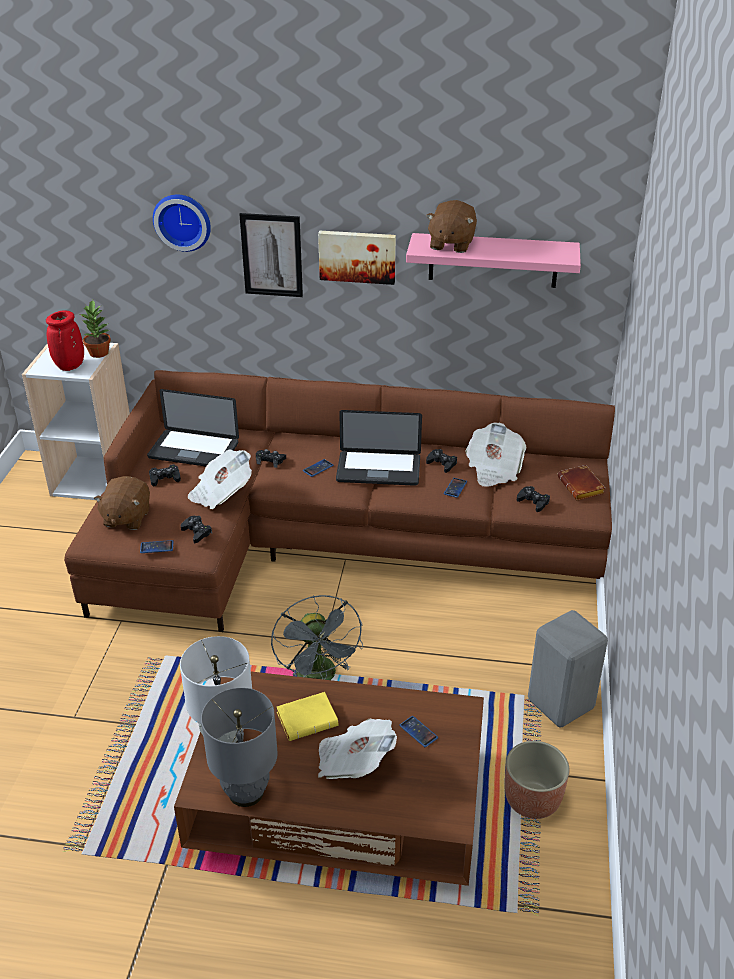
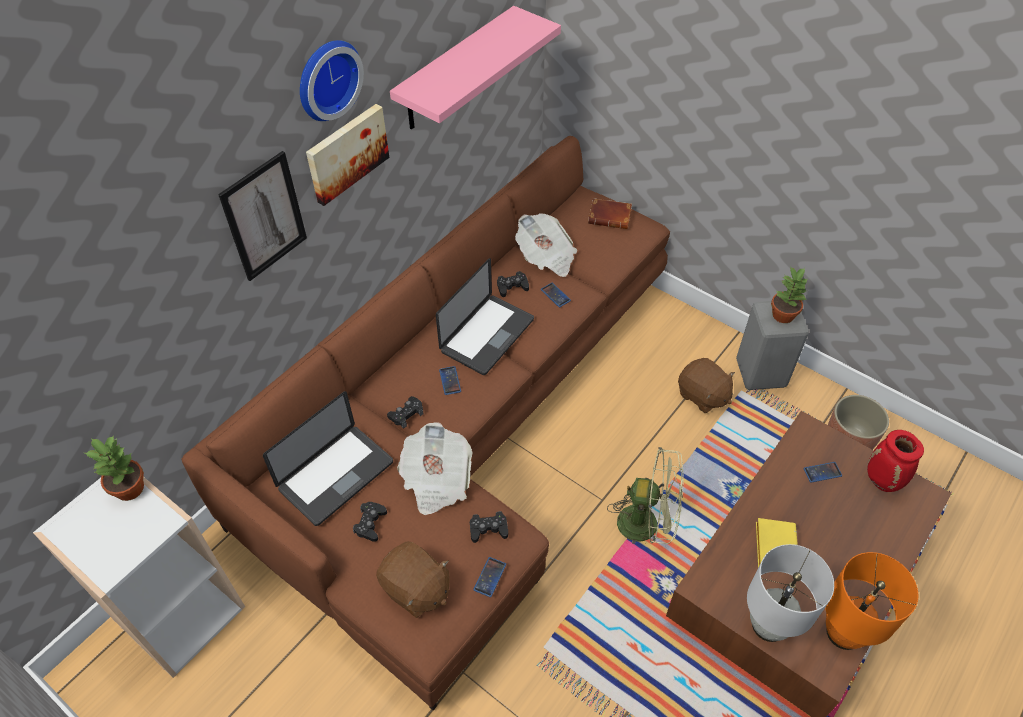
camera: 60 degrees left, 15 degrees up
(70, 367) = (135, 533): red vase -> red vase (883, 481)
(183, 221) = (154, 254): wall clock -> wall clock (326, 78)
(246, 792) = (843, 632): grey table lamp -> orange table lamp
(320, 678) = (647, 524): grey fan -> green fan
(354, 762) = (839, 534): newspaper -> none
(451, 244) = (445, 77): brown plush toy -> brown plush toy (702, 395)
(533, 502) = (610, 256): black game controller -> none
(575, 632) = (783, 314): none -> potted plant

